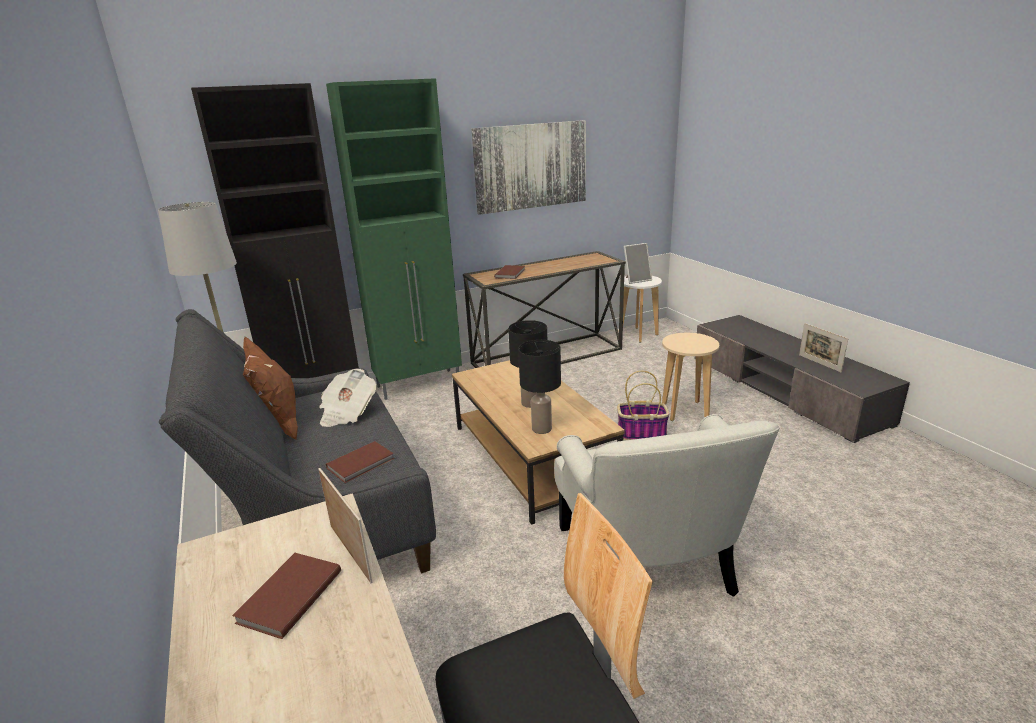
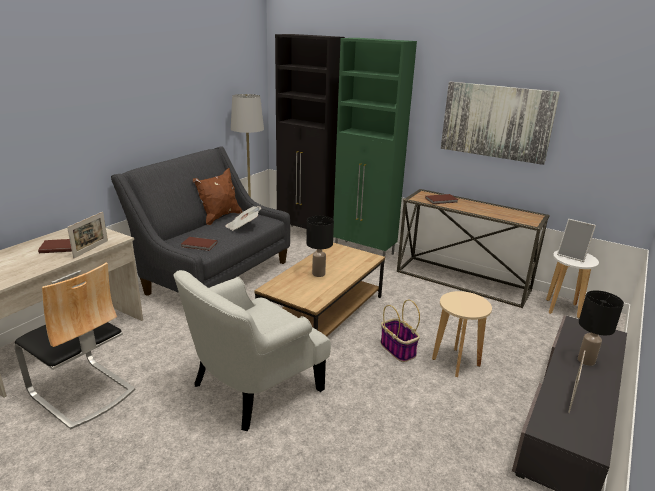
camera: 55 degrees right, 0 degrees up
(541, 428) = (291, 285): black table lamp -> black table lamp (586, 360)

